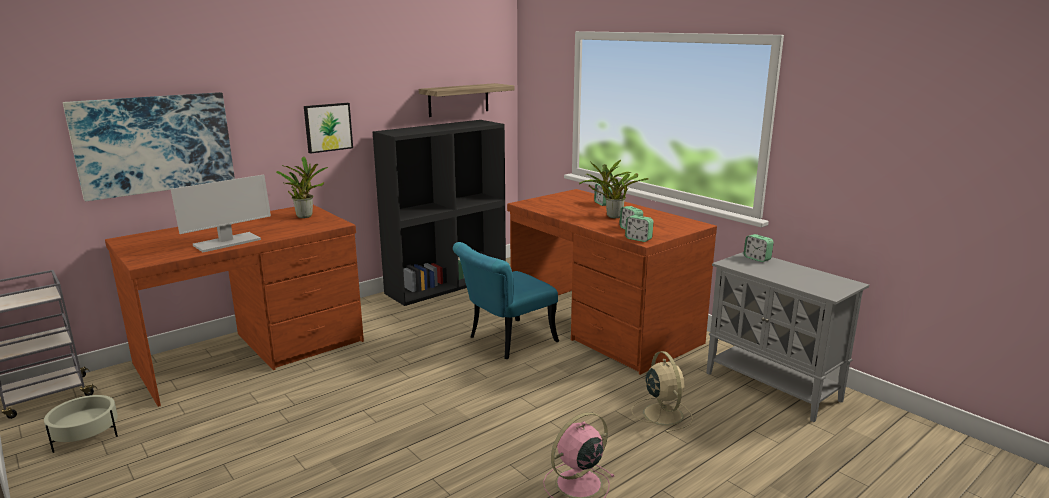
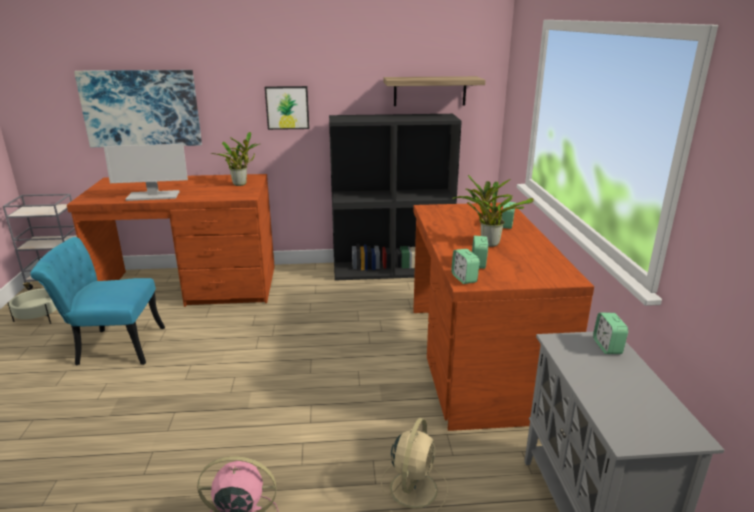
camera: 35 degrees right, 5 degrees up
(505, 342) = (368, 343): turquoise chair -> turquoise chair (111, 346)

